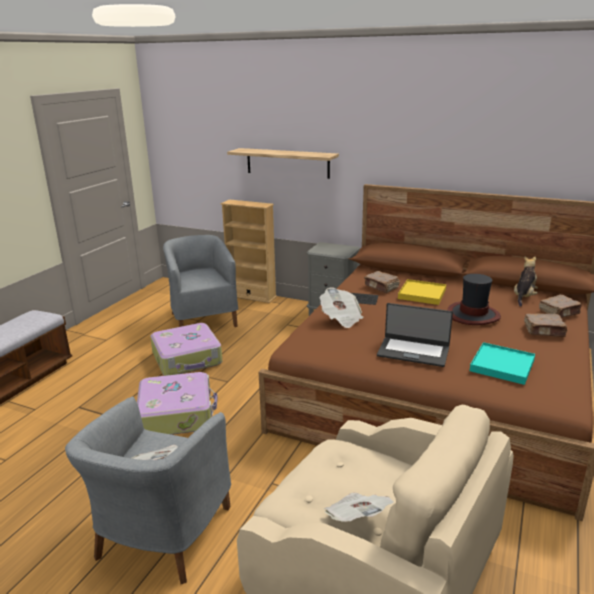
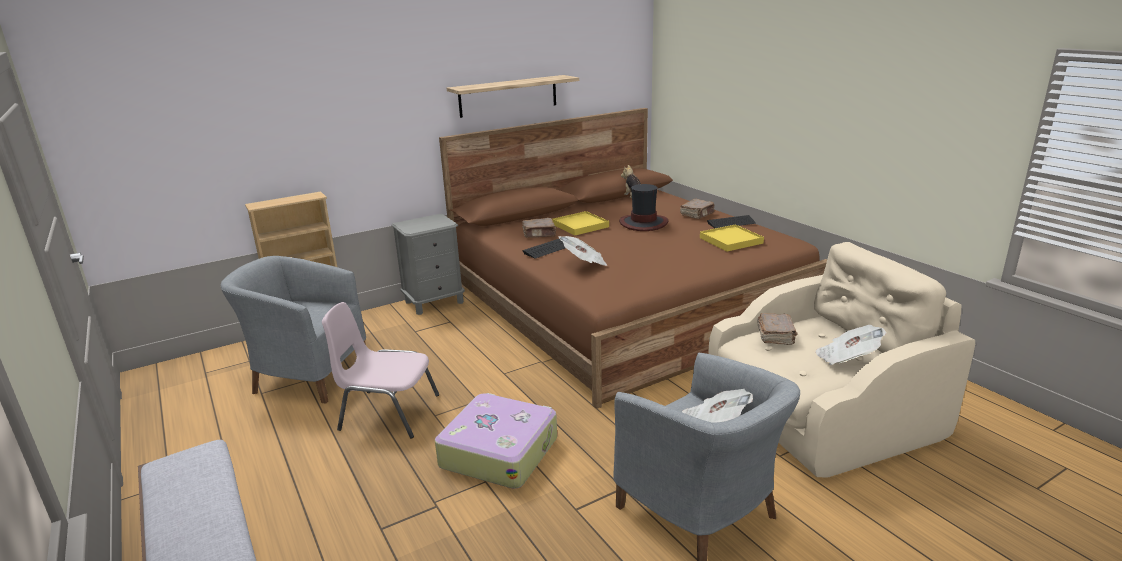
camera: 55 degrees left, 0 degrees up
(187, 358) = (388, 412): suitcase -> pink chair
(287, 163) = (331, 132): shelf -> shelf (508, 96)
(413, 351) = (677, 257): laptop -> none
(502, 365) = (731, 240): turquoise tray -> yellow tray
(553, 354) = (731, 223): none -> keyboard
(559, 313) = (676, 202): brown book -> brown book (776, 336)

